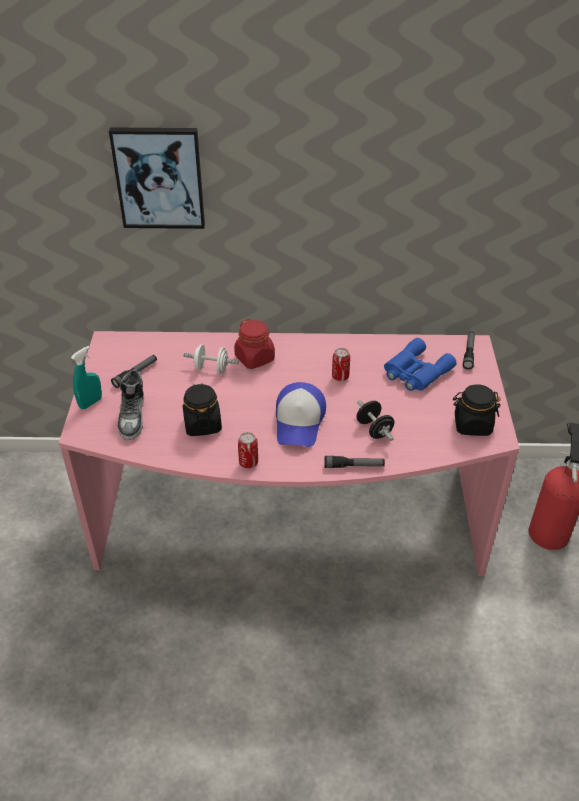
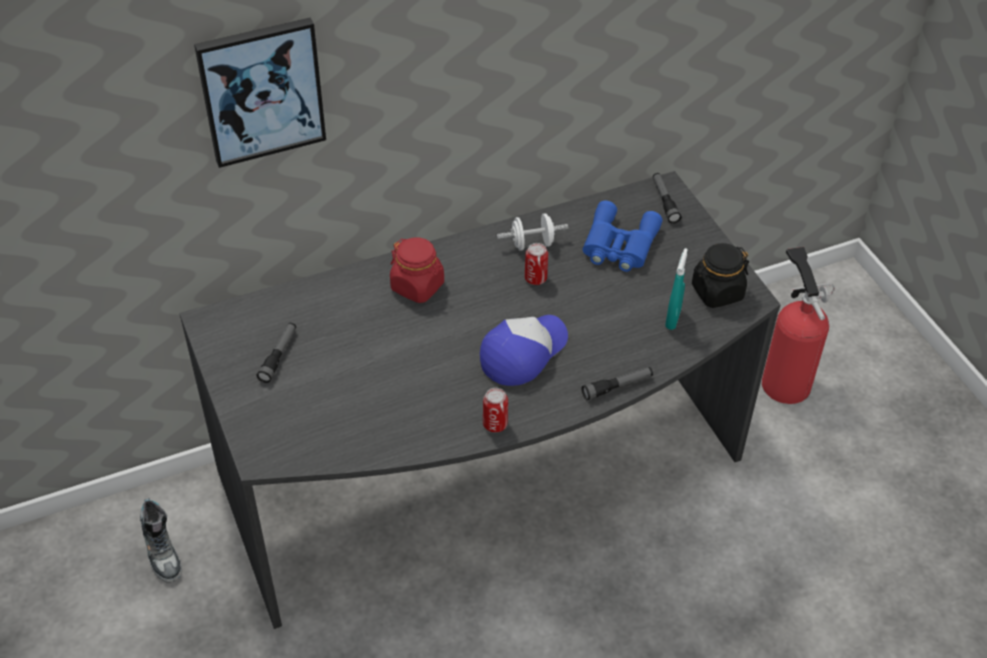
camera: 25 degrees left, 5 degrees up
(90, 403) = (246, 414): turquoise spray bottle -> turquoise spray bottle (672, 319)
(133, 416) = (314, 414): shoe -> shoe (162, 551)
(202, 424) = (409, 395): black jar -> none
(211, 368) = (372, 317): white dumbbell -> white dumbbell (532, 244)
(289, 522) = (486, 477): pink desk -> grey desk
(299, 422) = (523, 353): cap -> cap turned 120 degrees counterclockwise
(374, 429) = (613, 334): black dumbbell -> none

